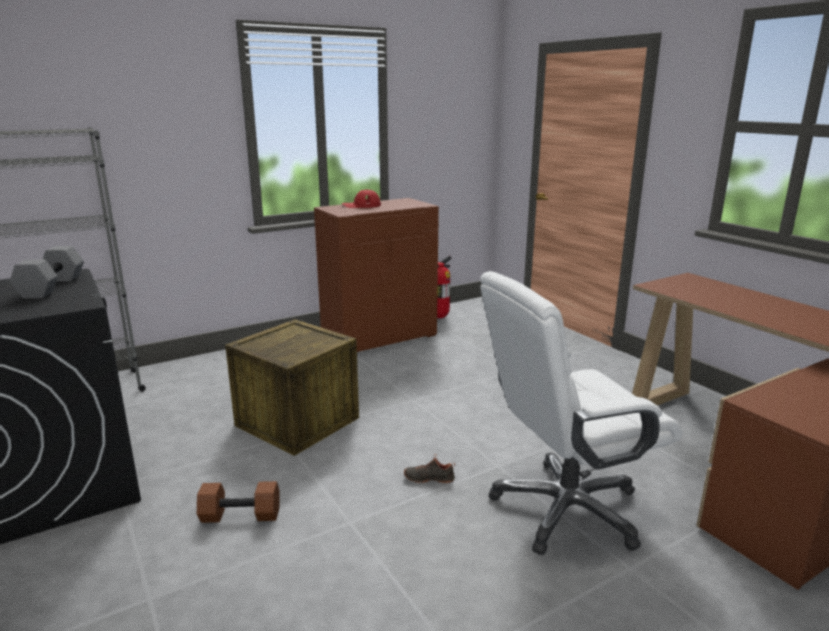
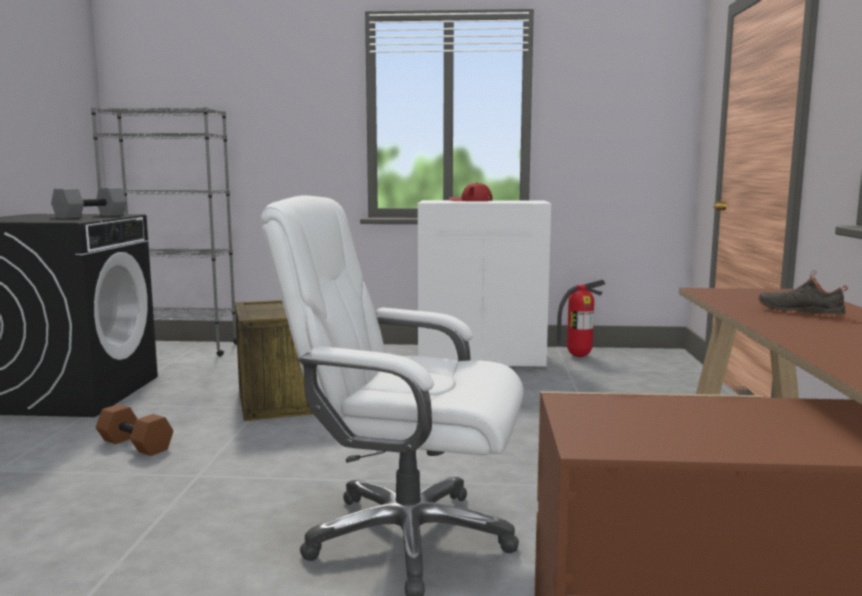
camera: 35 degrees right, 10 degrees down
(379, 336) = (482, 359): brown cabinet -> white cabinet
(429, 478) = (321, 468): black shoe -> black shoe (800, 312)

